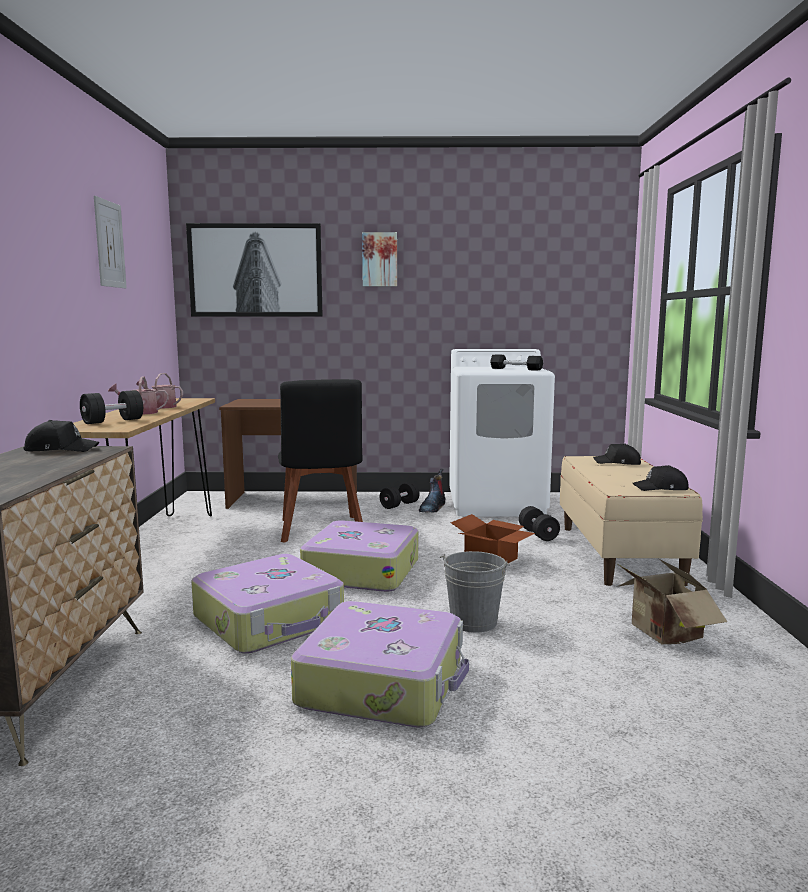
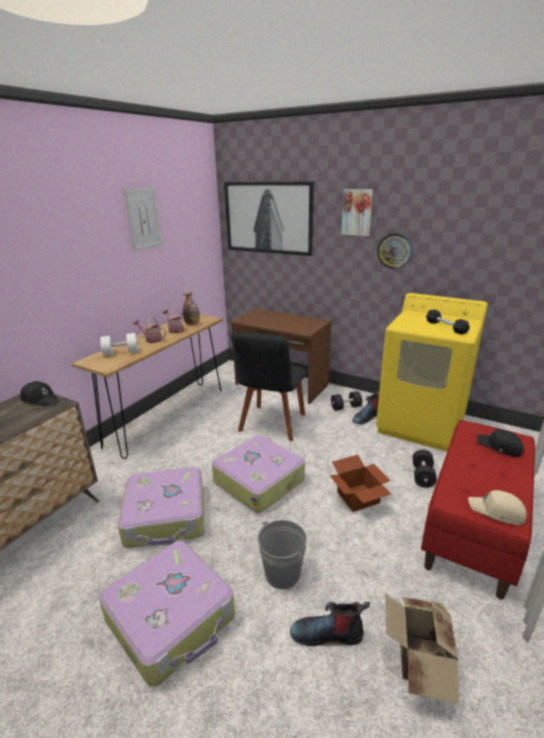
camera: 30 degrees right, 15 degrees up
(113, 421) = (121, 352): black dumbbell -> white dumbbell
(178, 402) = (192, 324): none -> bottle
(429, 302) = (394, 251): none -> wall clock
(497, 504) = (421, 424): white washing machine -> yellow washing machine
(566, 643) = (327, 633): none -> boot
(619, 554) = (474, 527): beige bench -> red bench
(661, 488) = (497, 512): black cap -> beige cap

